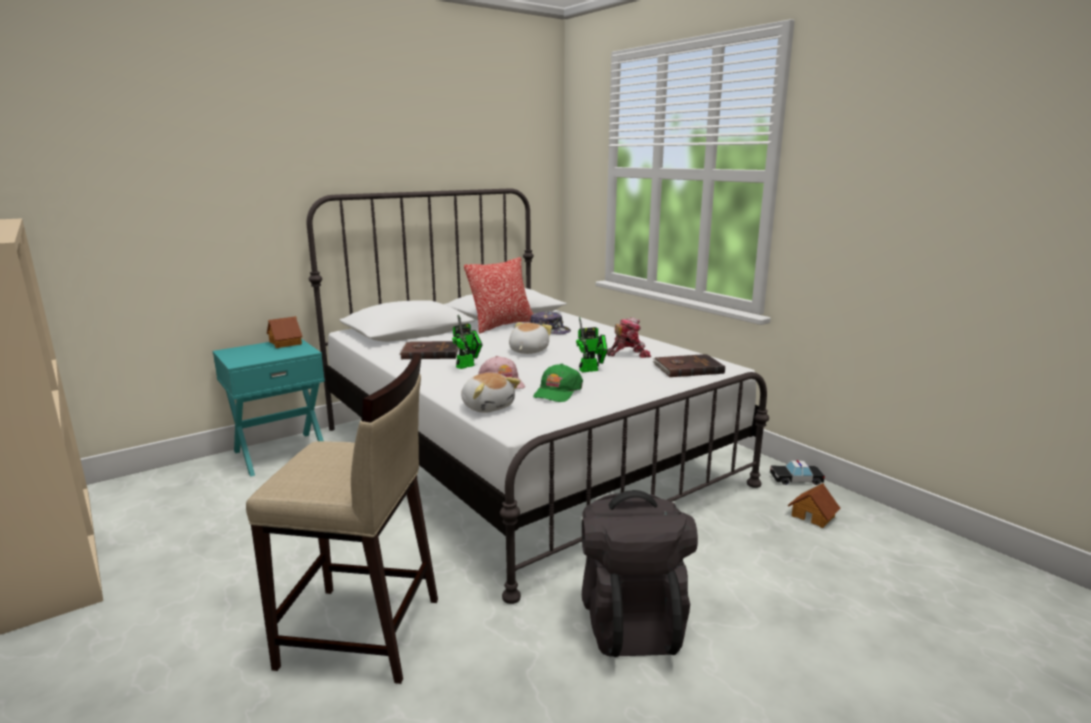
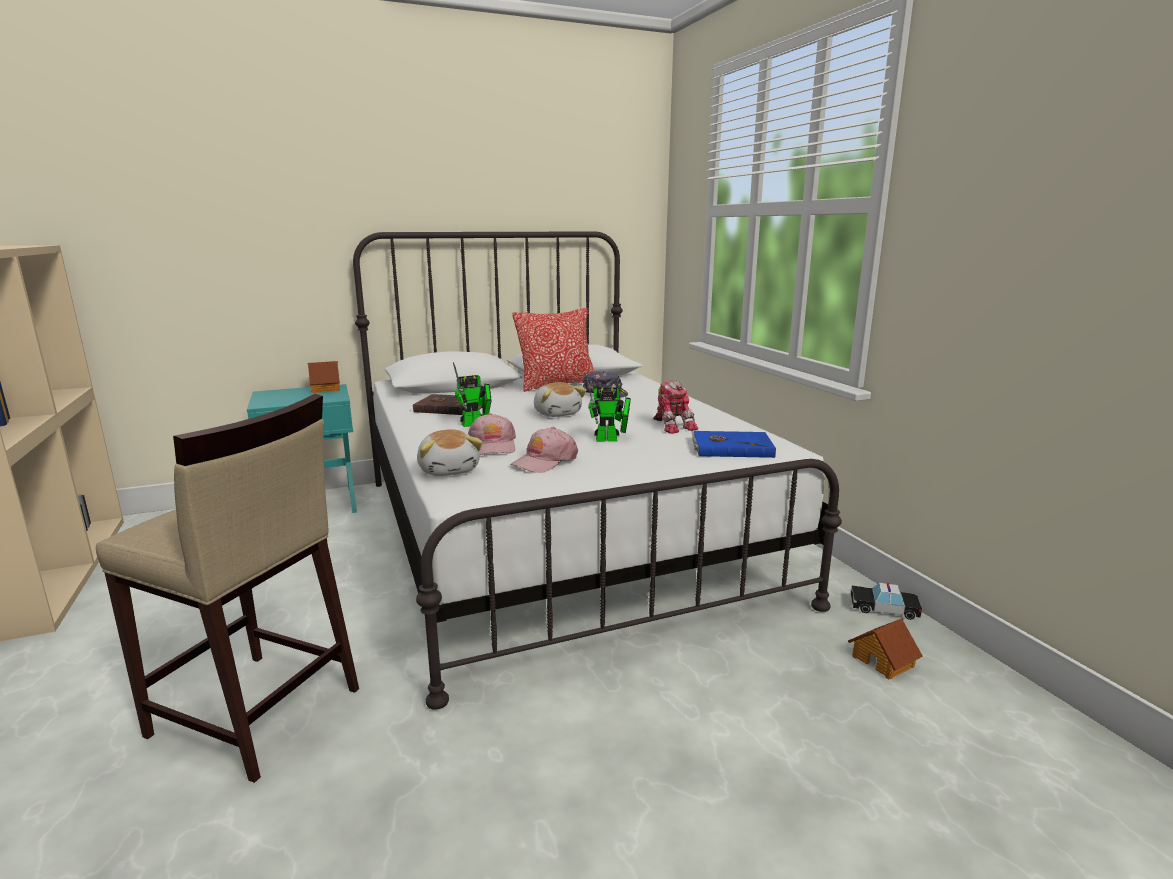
camera: 15 degrees right, 0 degrees up
(527, 351) = (557, 413): plush toy -> plush toy turned 120 degrees clockwise
(557, 392) = (544, 461): green cap -> pink cap
(628, 354) = (672, 425): toy robot -> toy robot turned 60 degrees clockwise
(631, 620) = (562, 758): black backpack -> none
(687, 368) = (731, 447): brown book -> blue book

